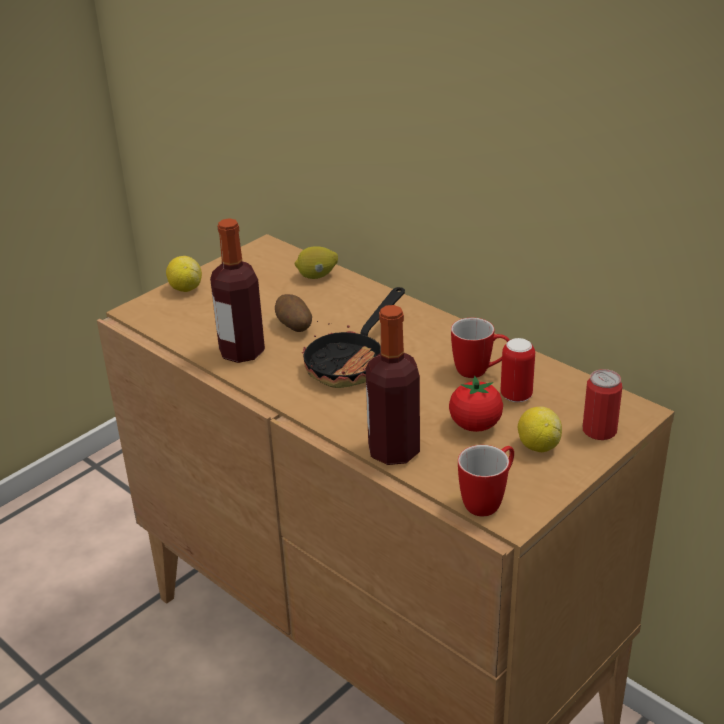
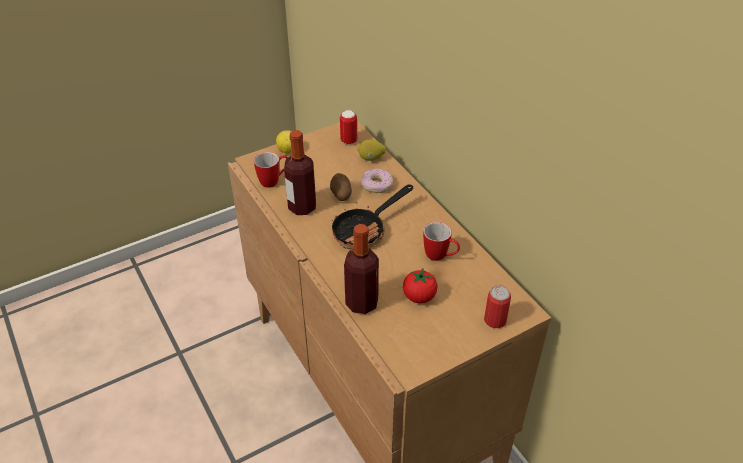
camera: 15 degrees right, 10 degrees up
(341, 305) = (376, 185): none -> donut
(488, 501) = (402, 354): mug -> mug (274, 181)
(516, 396) = (454, 280): can -> can (349, 141)
(538, 446) = (451, 322): lemon -> none

